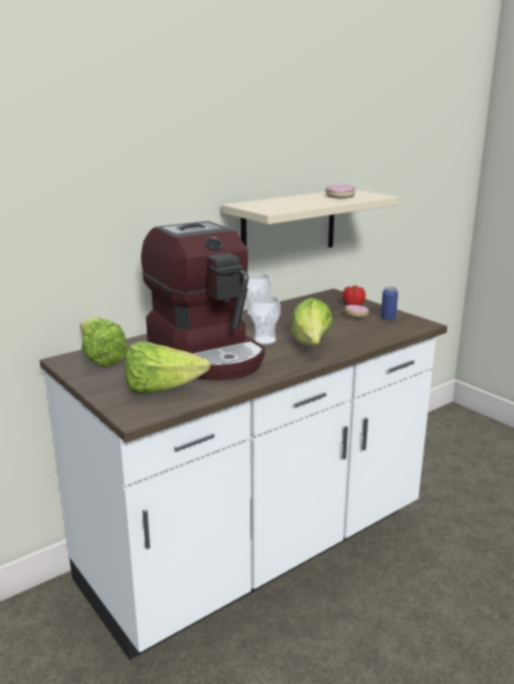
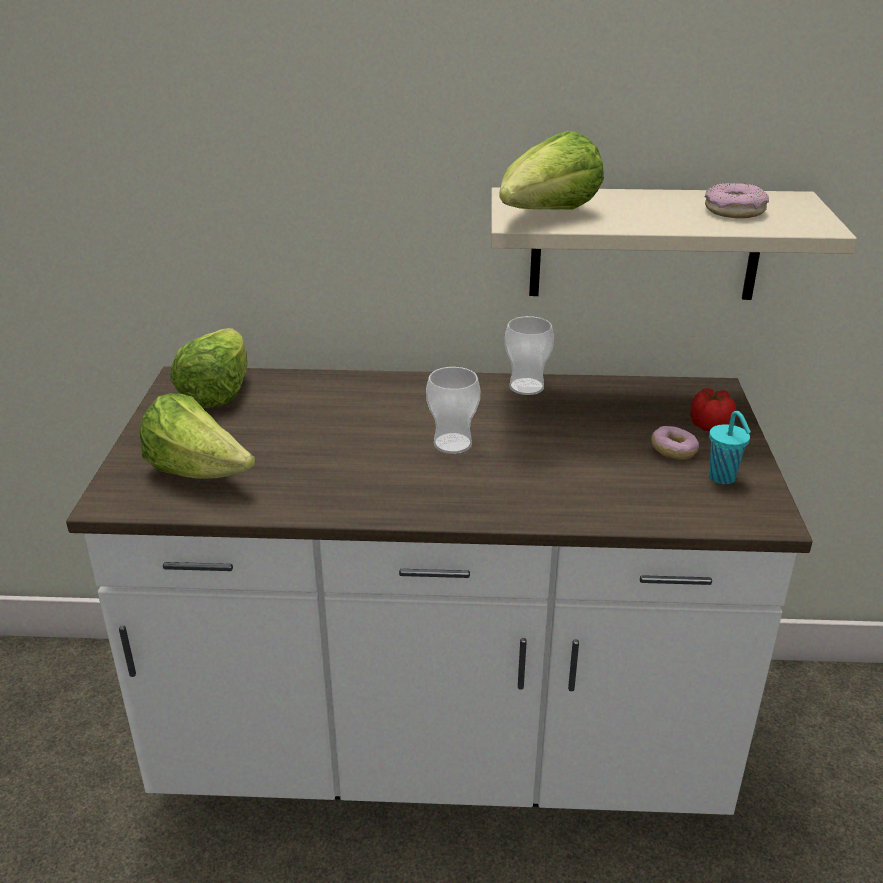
camera: 40 degrees right, 10 degrees up
(207, 352) = (346, 433): coffee machine -> none
(311, 345) = (503, 480): lettuce -> lettuce (547, 215)
(388, 318) = (723, 478): can -> turquoise cup

